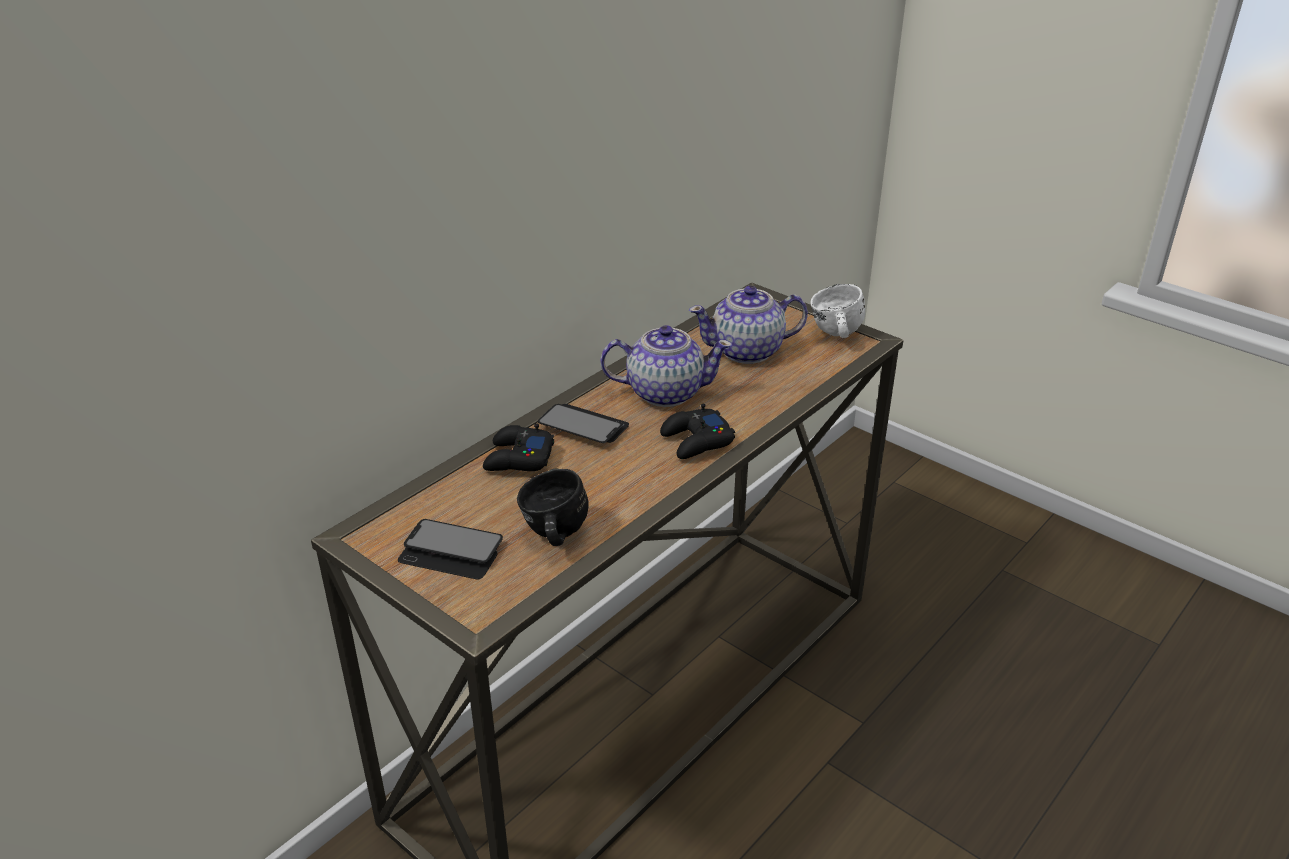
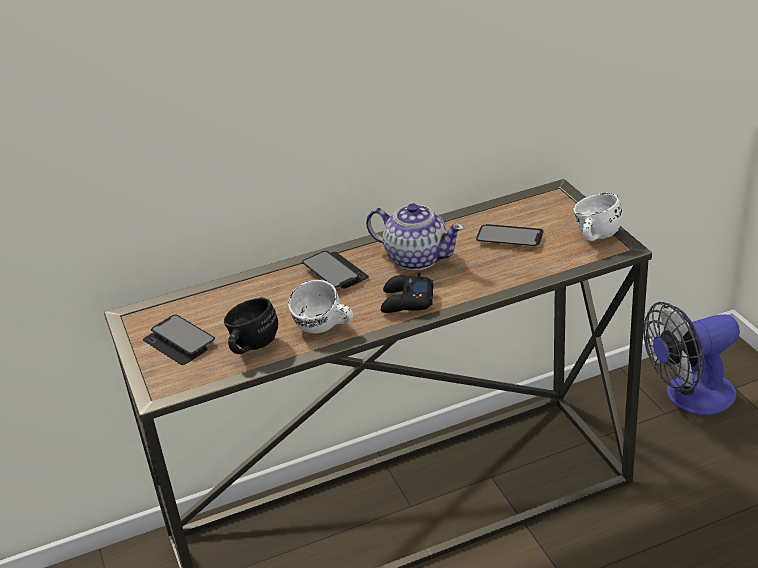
camera: 30 degrees right, 0 degrees up
(518, 458) = (271, 286): black game controller -> none
(625, 494) = (323, 329): none -> white mug
(747, 351) = (509, 237): teapot -> phone
(859, 501) = (689, 397): none -> fan

